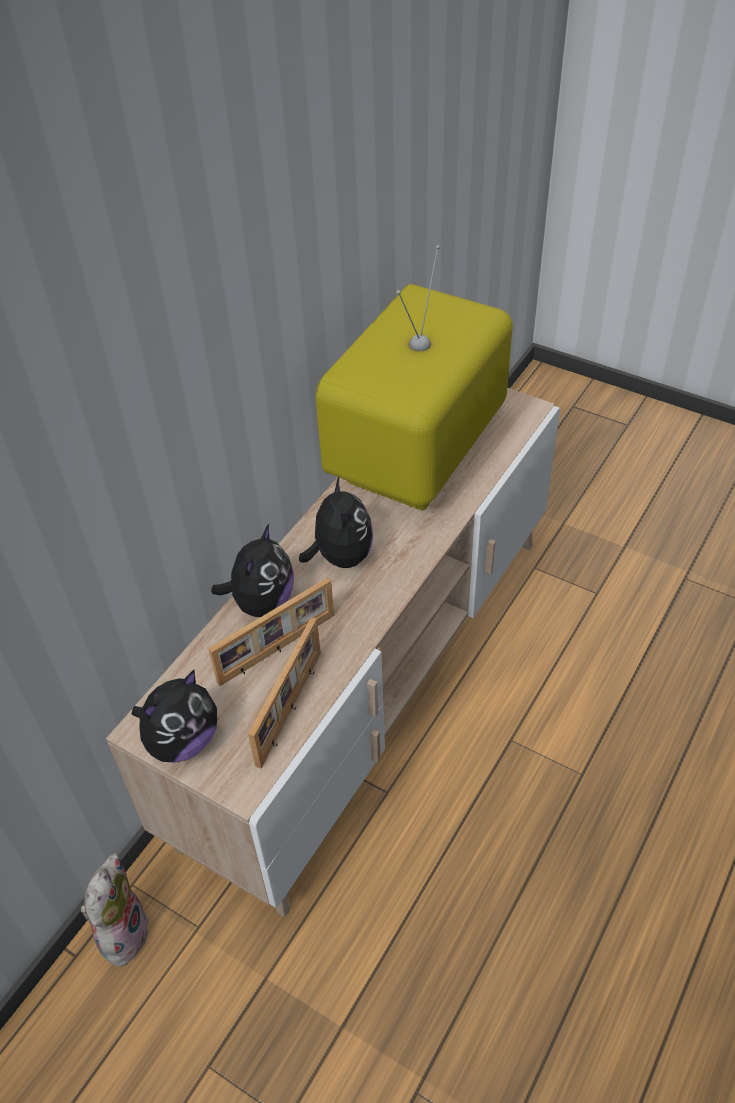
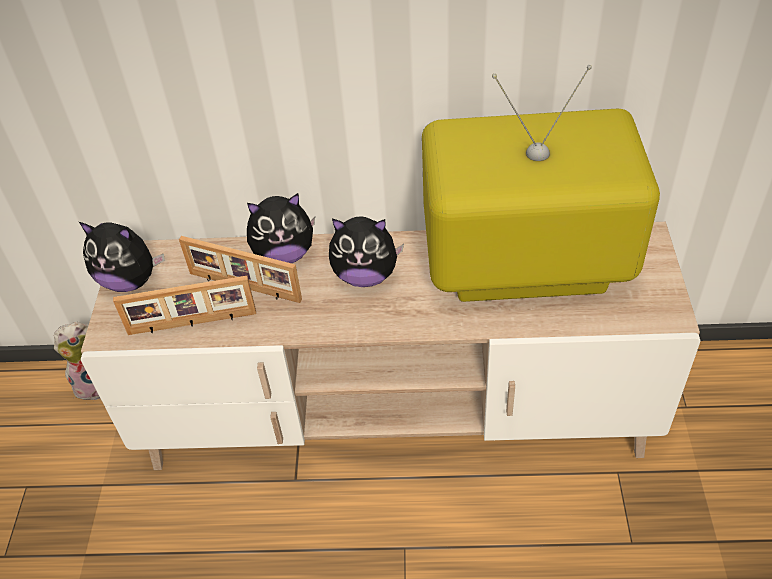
camera: 60 degrees right, 0 degrees up
(340, 557) = (365, 275): plush toy -> plush toy turned 45 degrees clockwise

